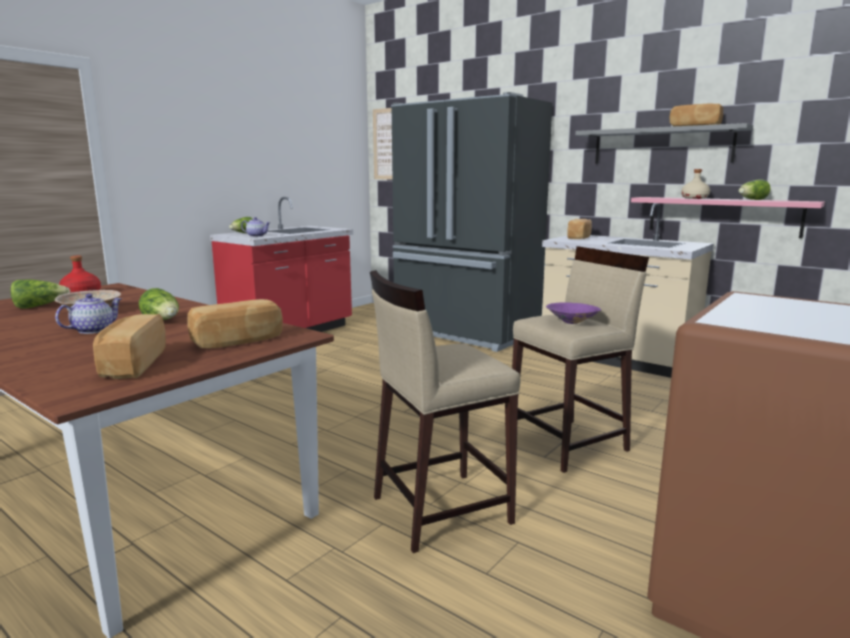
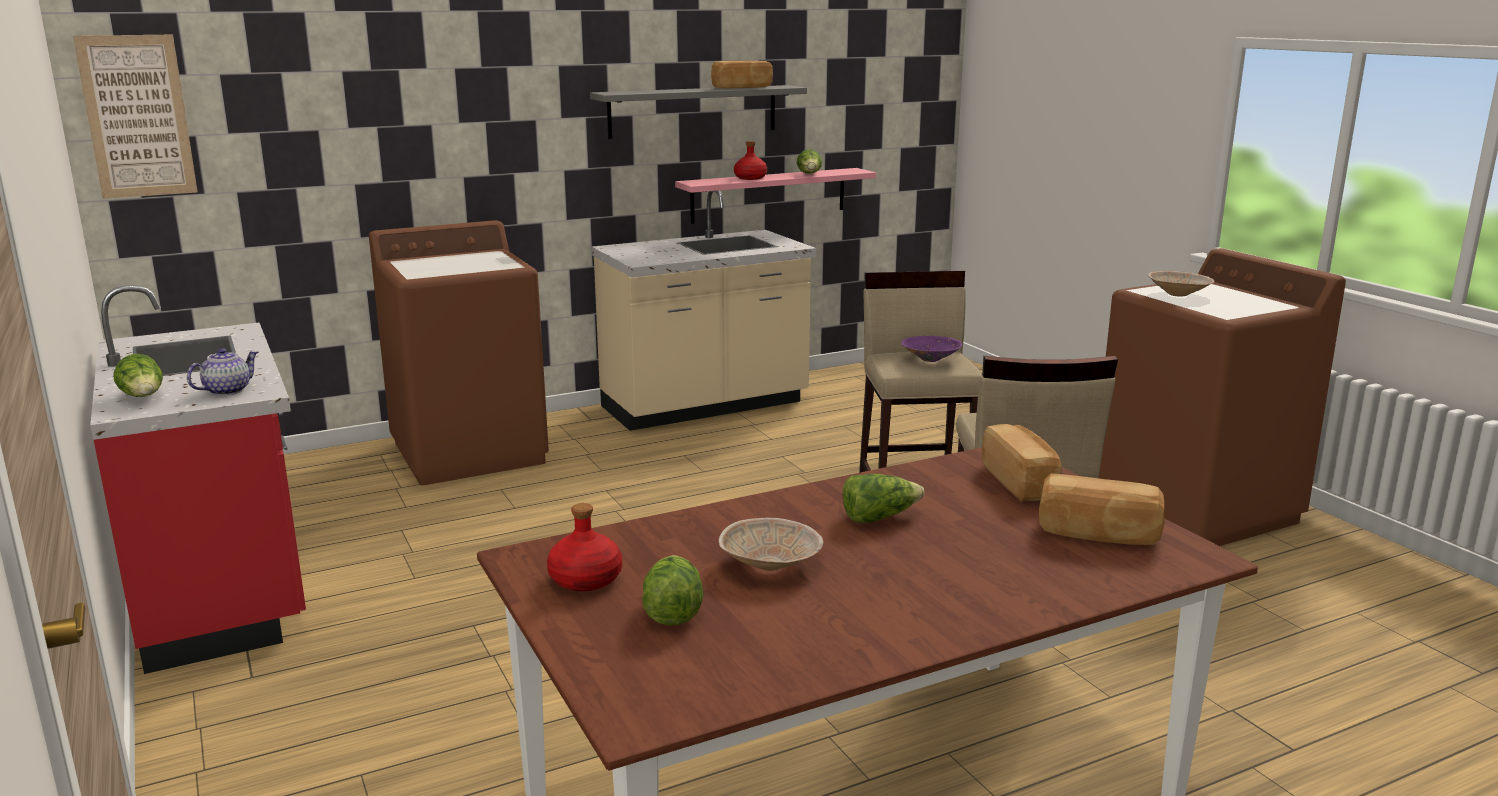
camera: 65 degrees left, 5 degrees up
(93, 330) = (905, 559): teapot -> none
(464, 333) = (470, 452): black fridge -> brown washing machine
(580, 237) = (638, 252): bread -> none
(694, 198) = (750, 178): beige bottle -> red bottle
(770, 305) = (1179, 295): none -> beige bowl

